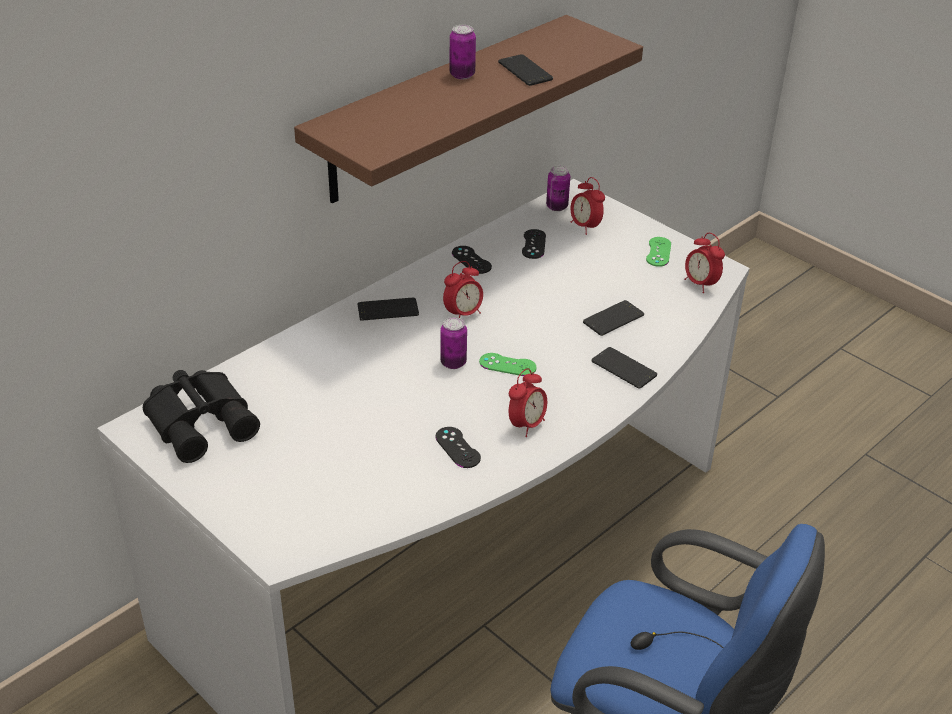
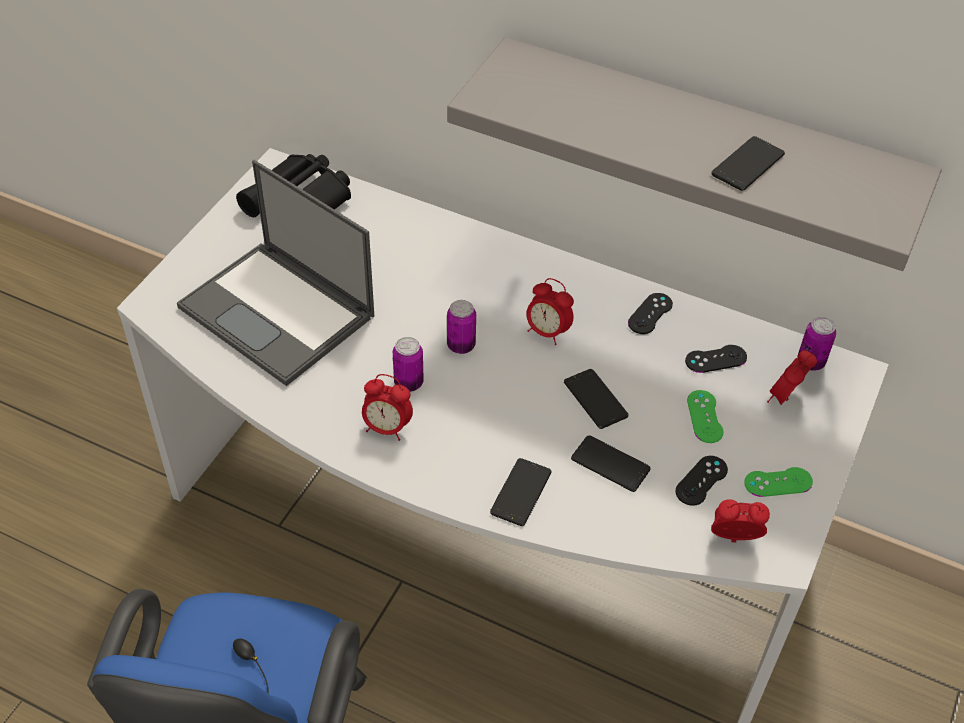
camera: 70 degrees right, 10 degrees up
(349, 464) = (279, 312): none -> laptop
(388, 310) = (522, 273): phone -> phone (595, 399)
(441, 109) = (703, 145): brown shelf -> grey shelf
(457, 447) = (331, 382): black game controller -> black game controller (701, 480)
(462, 75) = (699, 118): can -> can (408, 383)
(507, 365) = (478, 389): green game controller -> green game controller (705, 416)
(700, 284) = (733, 539): alarm clock -> alarm clock turned 60 degrees clockwise

